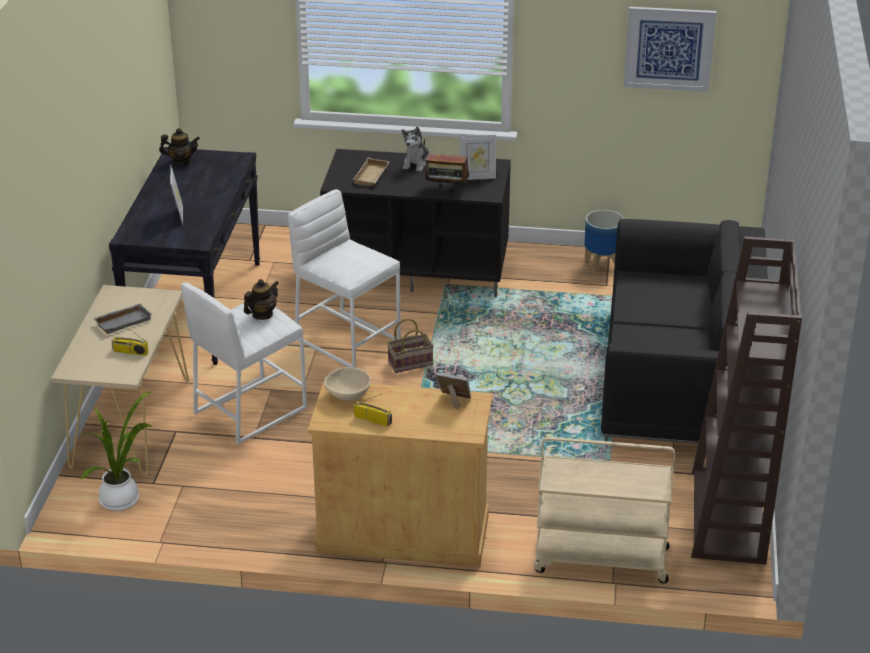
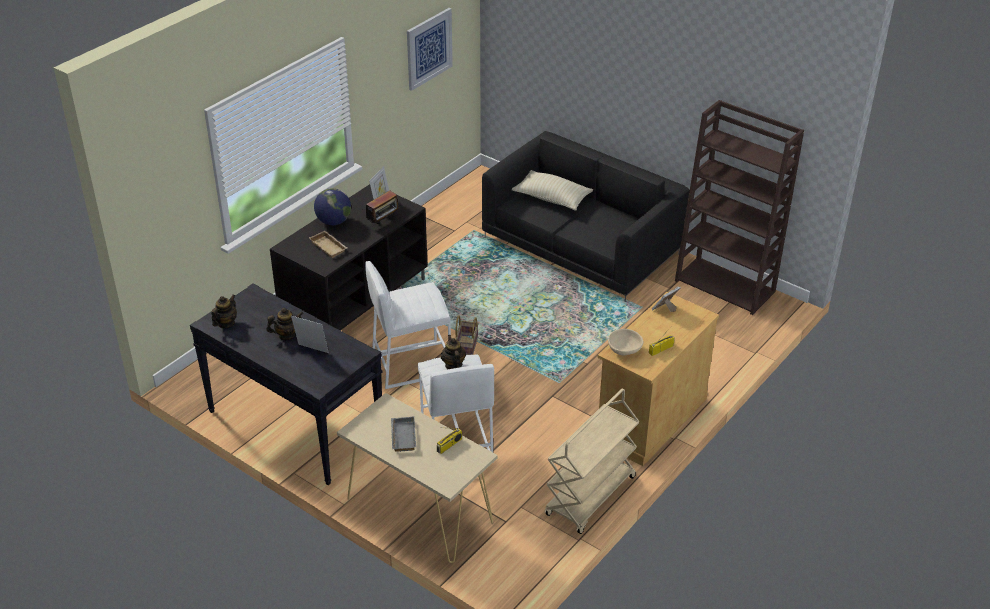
camera: 60 degrees left, 5 degrees up
(123, 499) = (513, 544): potted plant -> none
(191, 195) = (286, 335): none -> teapot
(417, 164) = (333, 222): plush toy -> globe
(600, 560) = (732, 349): beige cart -> beige cart (590, 497)
(602, 264) = (429, 222): planter -> none
(678, 298) = (552, 198): none -> beige pillow

